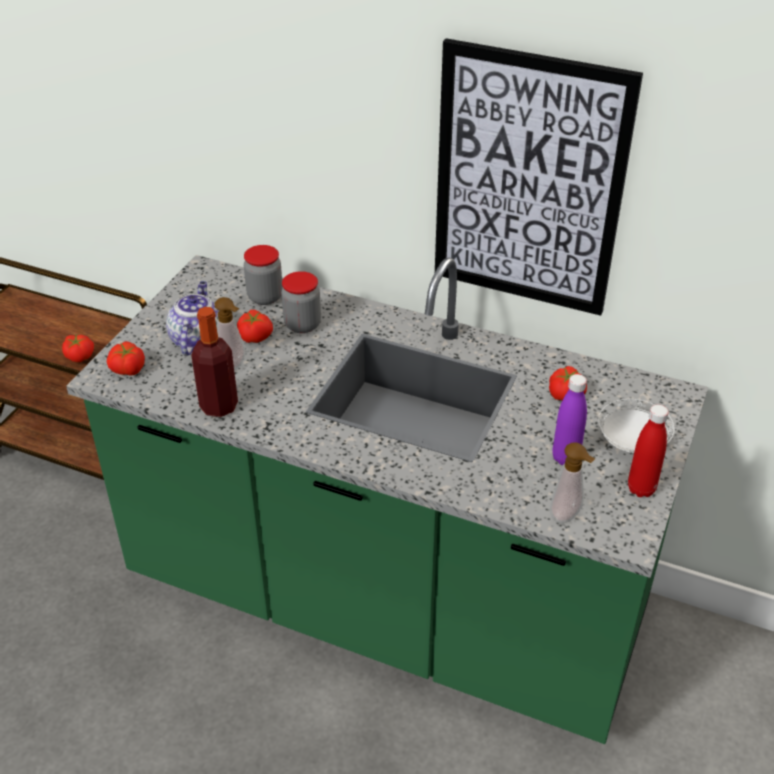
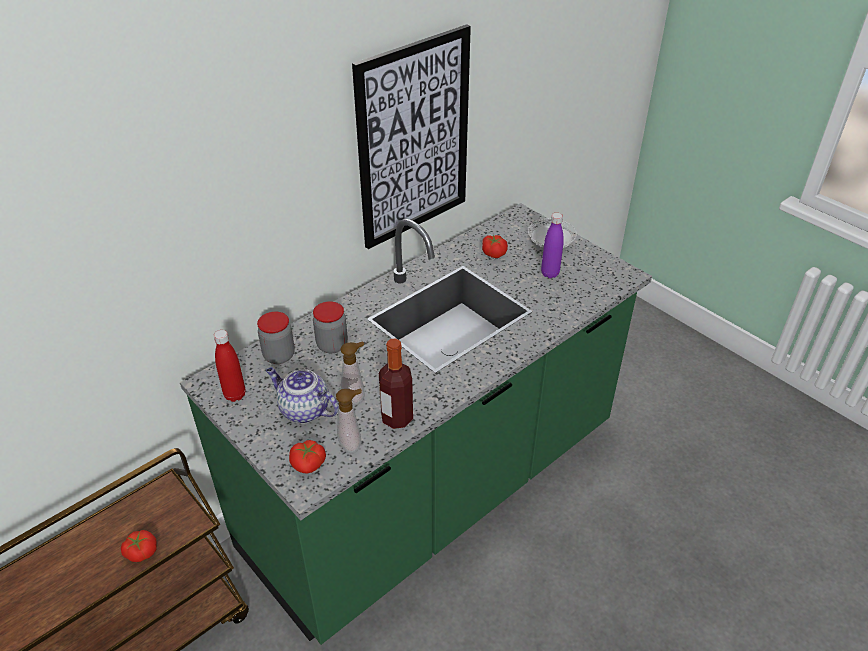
camera: 65 degrees left, 0 degrees up
(256, 336) = (326, 374): tomato -> none
(567, 517) = (599, 290): soap dispenser -> soap dispenser (352, 444)
(641, 489) = (590, 256): red bottle -> red bottle (235, 395)

